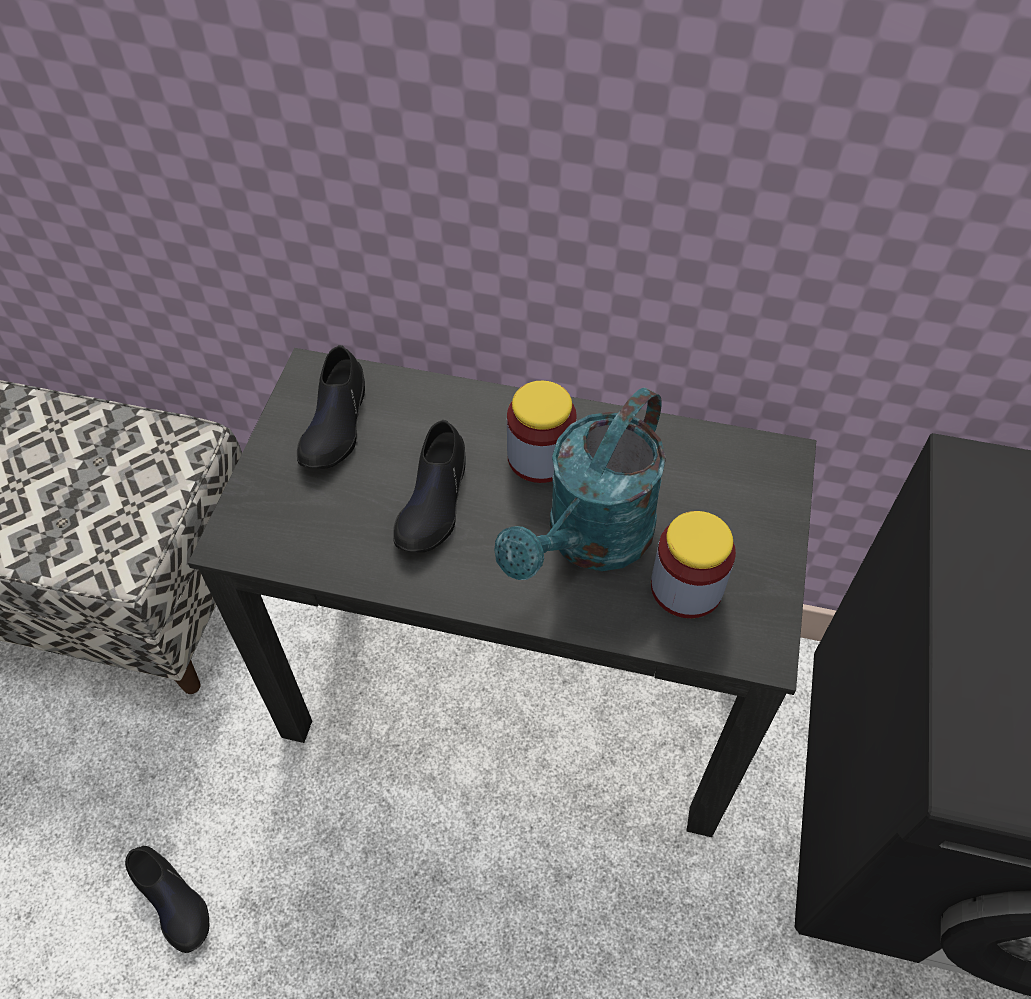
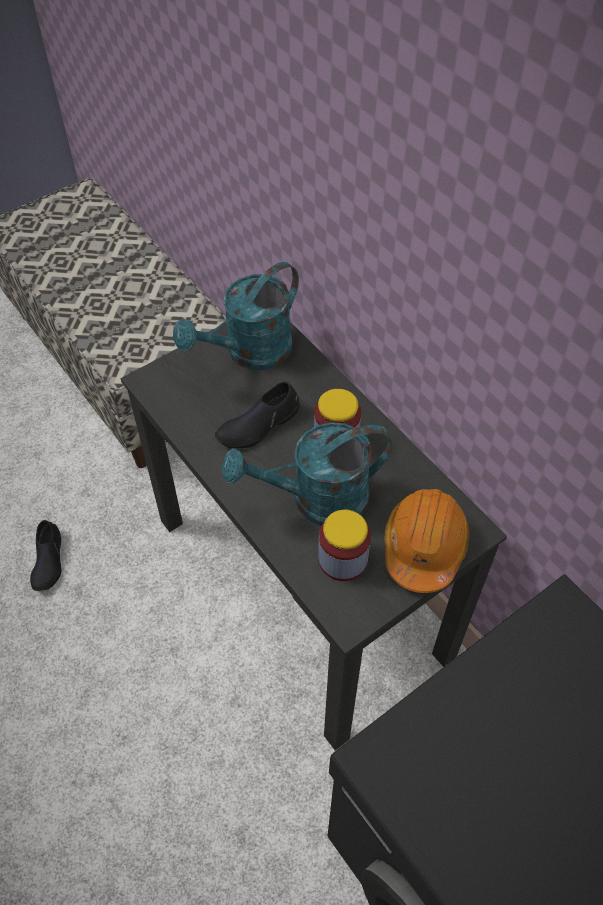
camera: 40 degrees right, 0 degrees up
(335, 424) = (249, 353): black shoe -> turquoise watering can
(752, 509) = (424, 546): none -> orange hard hat

